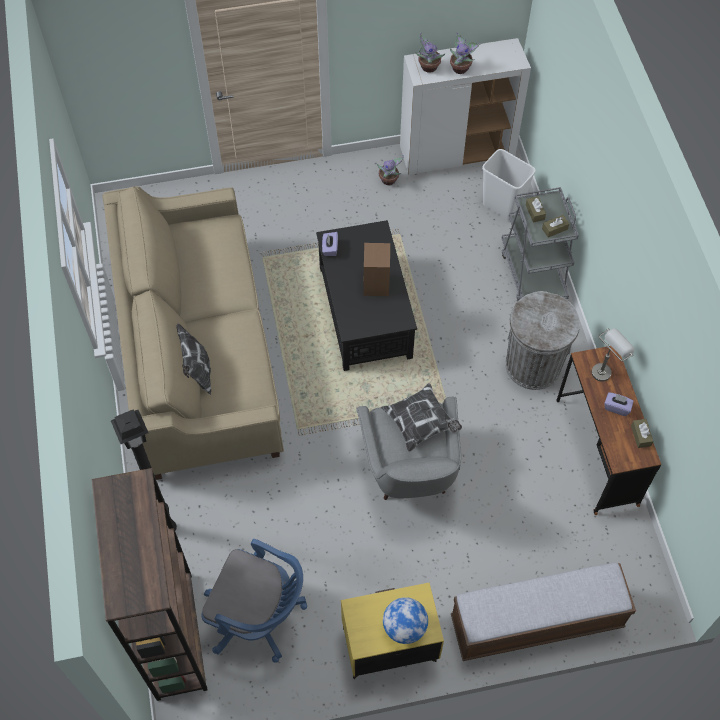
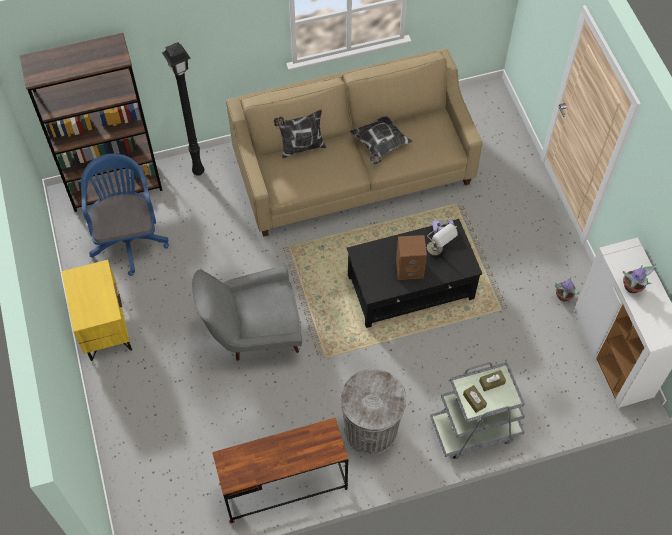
camera: 85 degrees right, 0 degrees up
(259, 617) = (128, 237): blue office chair -> blue office chair turned 150 degrees clockwise
(404, 627) = (84, 304): globe -> none
(420, 424) = (275, 316): pillow -> pillow (380, 144)
(428, 67) = (627, 258): potted plant -> none
(503, 206) = (553, 399): white trash can -> none
(536, 622) = (122, 435): bench -> none
(606, 369) = (320, 448): grey table lamp -> grey table lamp (439, 252)
(616, 407) = (279, 456): purple tissue box -> none
(640, 435) = (251, 477): brown tissue box -> none

